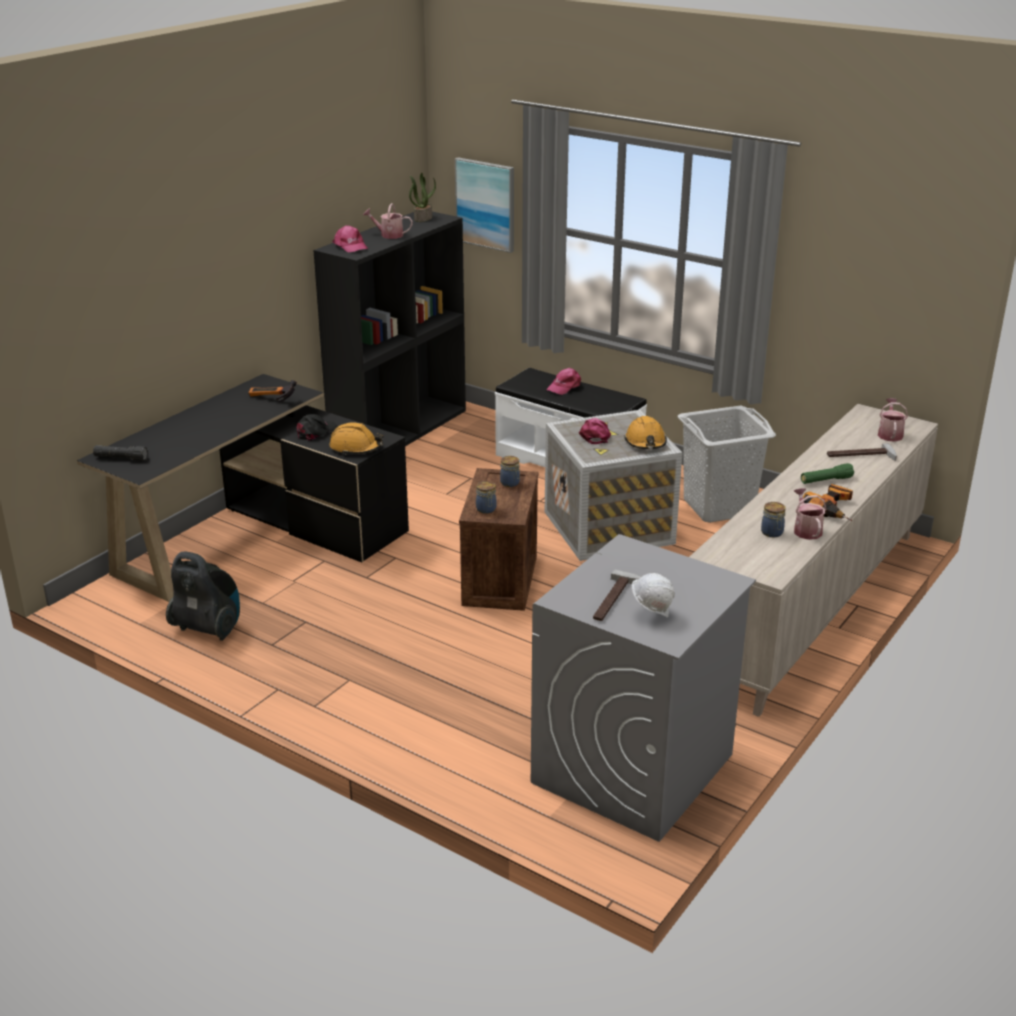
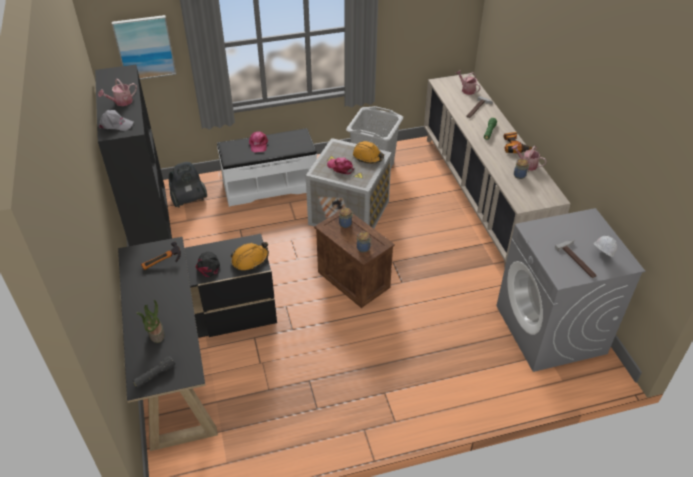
camera: 50 degrees left, 15 degrees up
(208, 628) = (269, 430): vacuum cleaner -> vacuum cleaner (188, 199)
(350, 246) = (116, 125): pink cap -> grey cap
(423, 218) = (113, 77): potted plant -> potted plant (156, 333)

